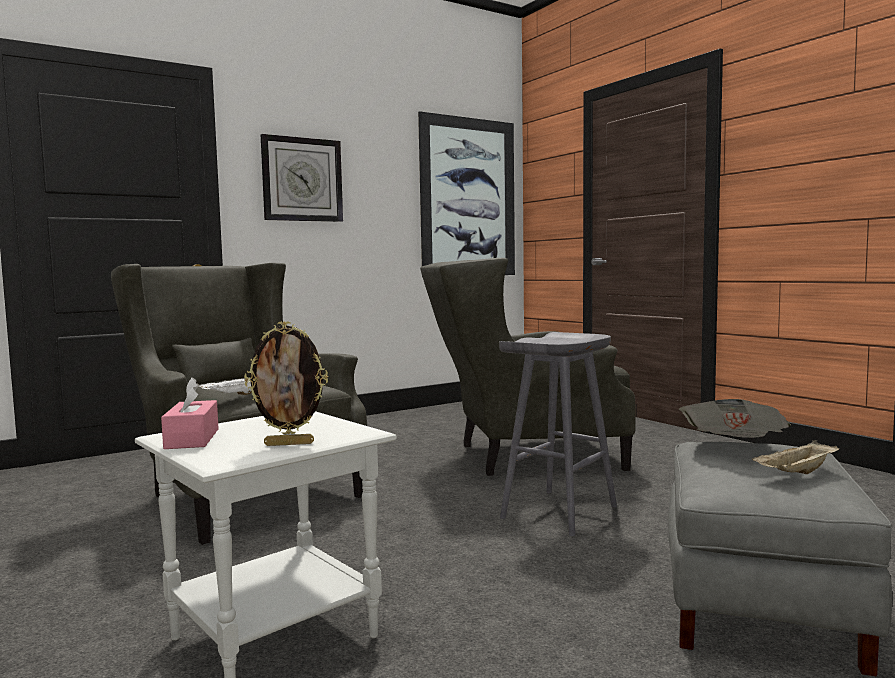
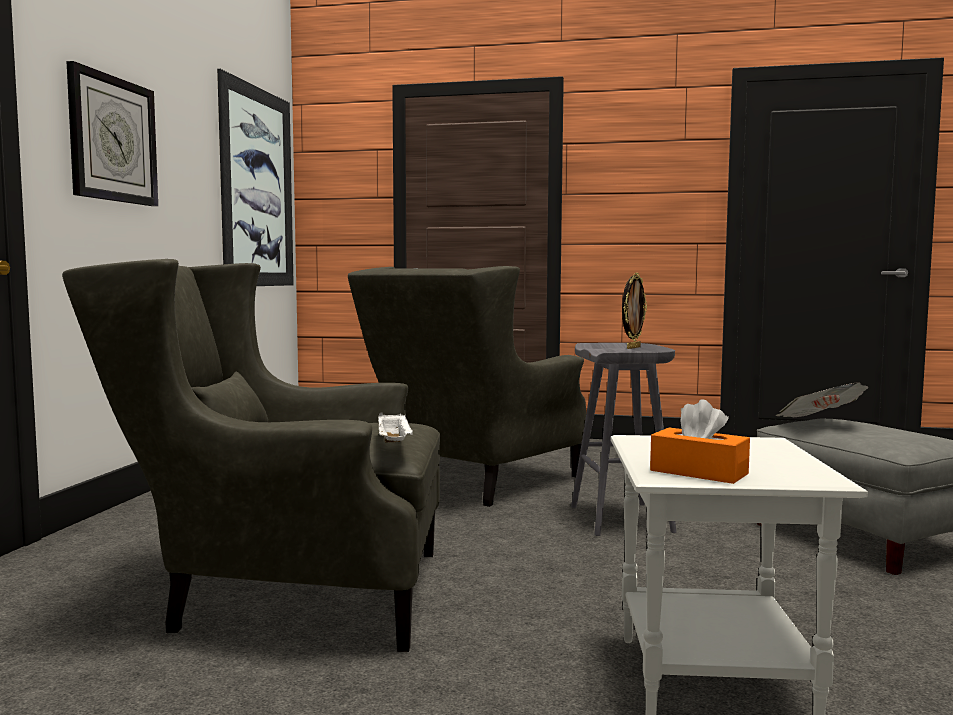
camera: 45 degrees left, 0 degrees up
(192, 439) = (698, 472): pink tissue box -> orange tissue box
(289, 444) = (782, 458): picture frame -> picture frame (632, 347)
(797, 474) = (899, 432): beige tray -> none

